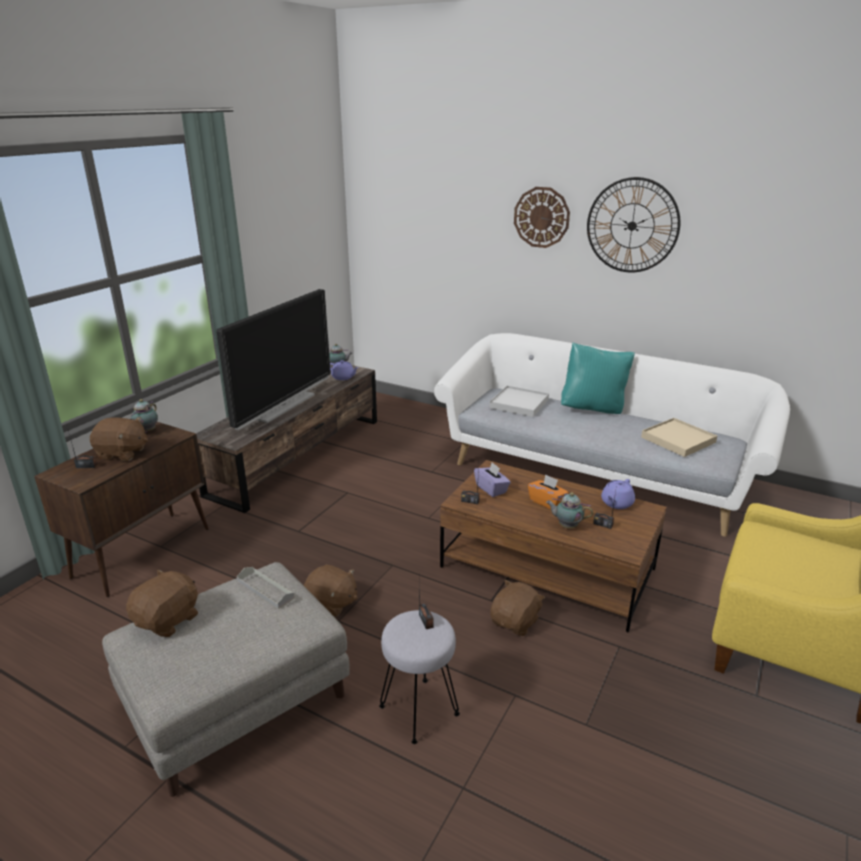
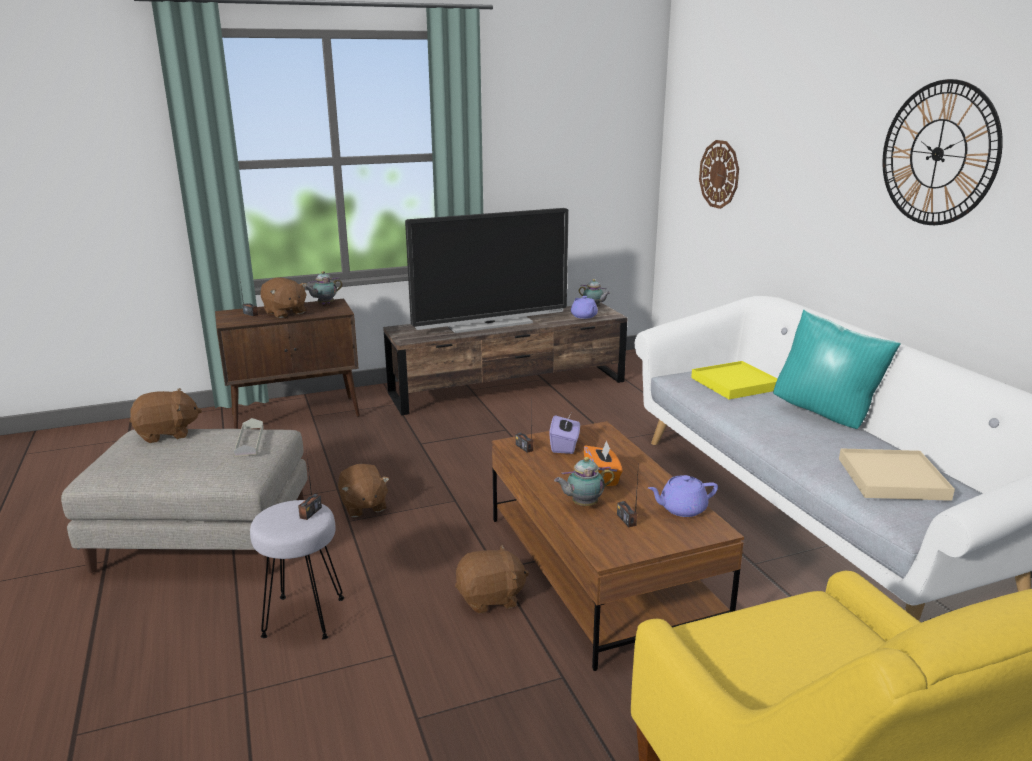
camera: 40 degrees right, 5 degrees down
(519, 403) = (735, 383): white tray -> yellow tray
(541, 217) = (835, 141): wall clock -> wall clock (719, 174)
(566, 526) = (583, 504): teapot -> teapot turned 75 degrees counterclockwise

